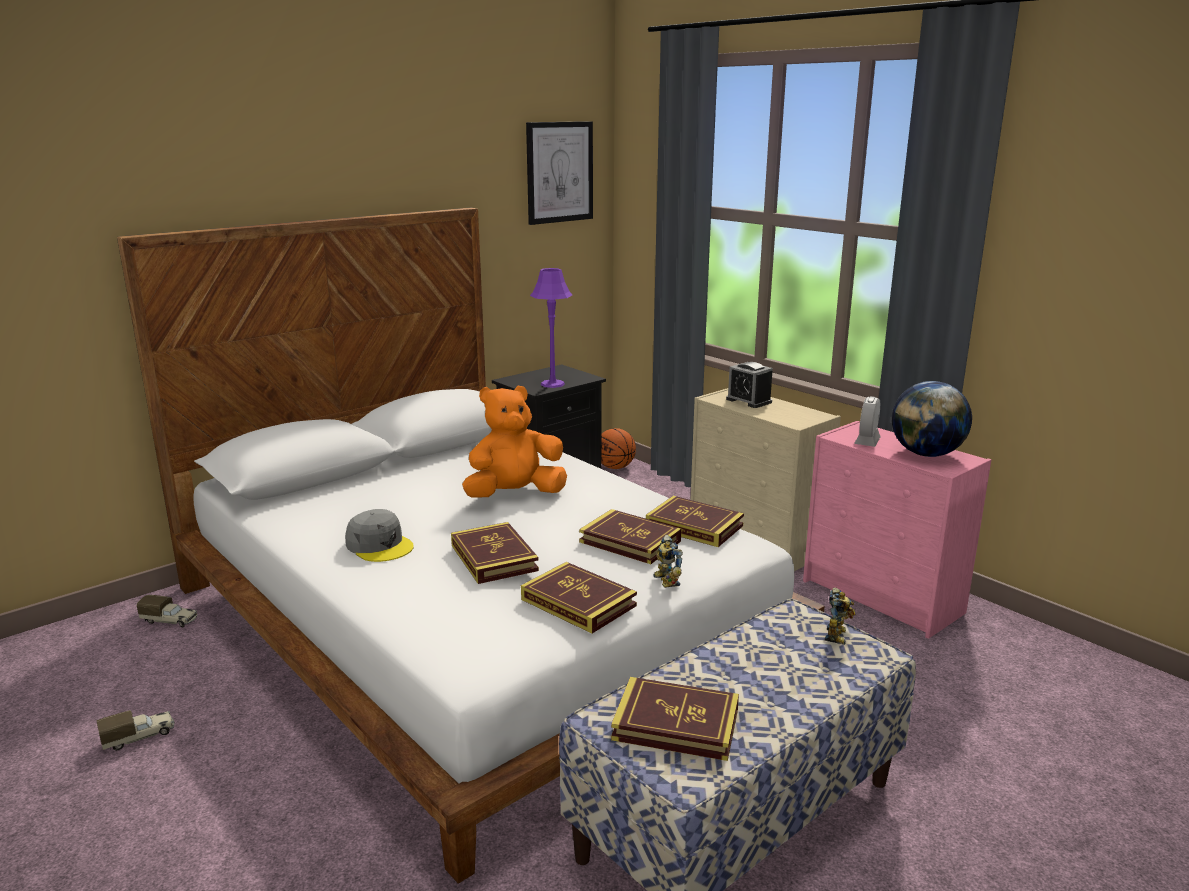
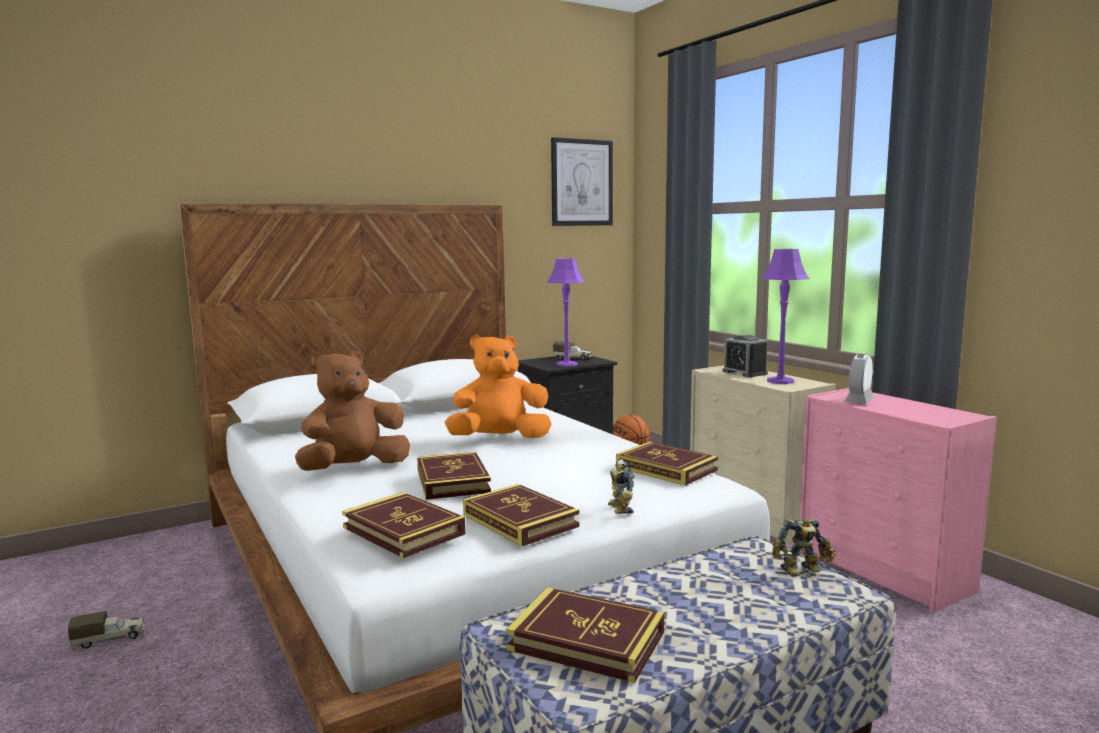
camera: 10 degrees right, 10 degrees down
(170, 621) = (189, 547): toy truck -> toy truck (573, 358)
(379, 545) = (354, 469): grey cap -> brown plush toy
(630, 541) = (595, 477): book -> book (403, 531)
(787, 413) = (780, 381): none -> purple table lamp
(838, 635) = (803, 571): toy robot -> toy robot turned 45 degrees clockwise
(926, 454) = (923, 411): globe -> none

